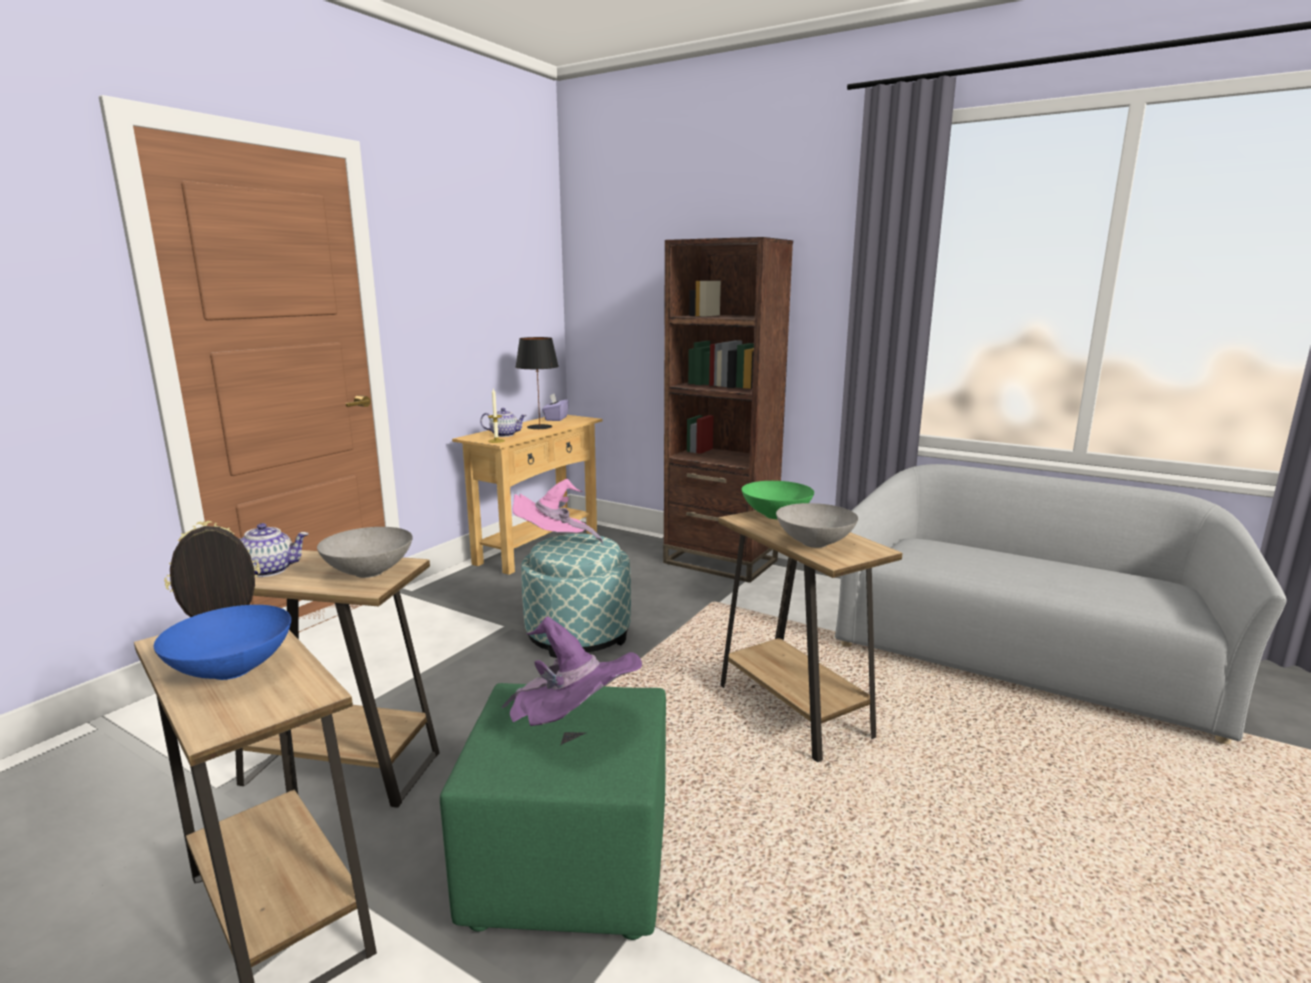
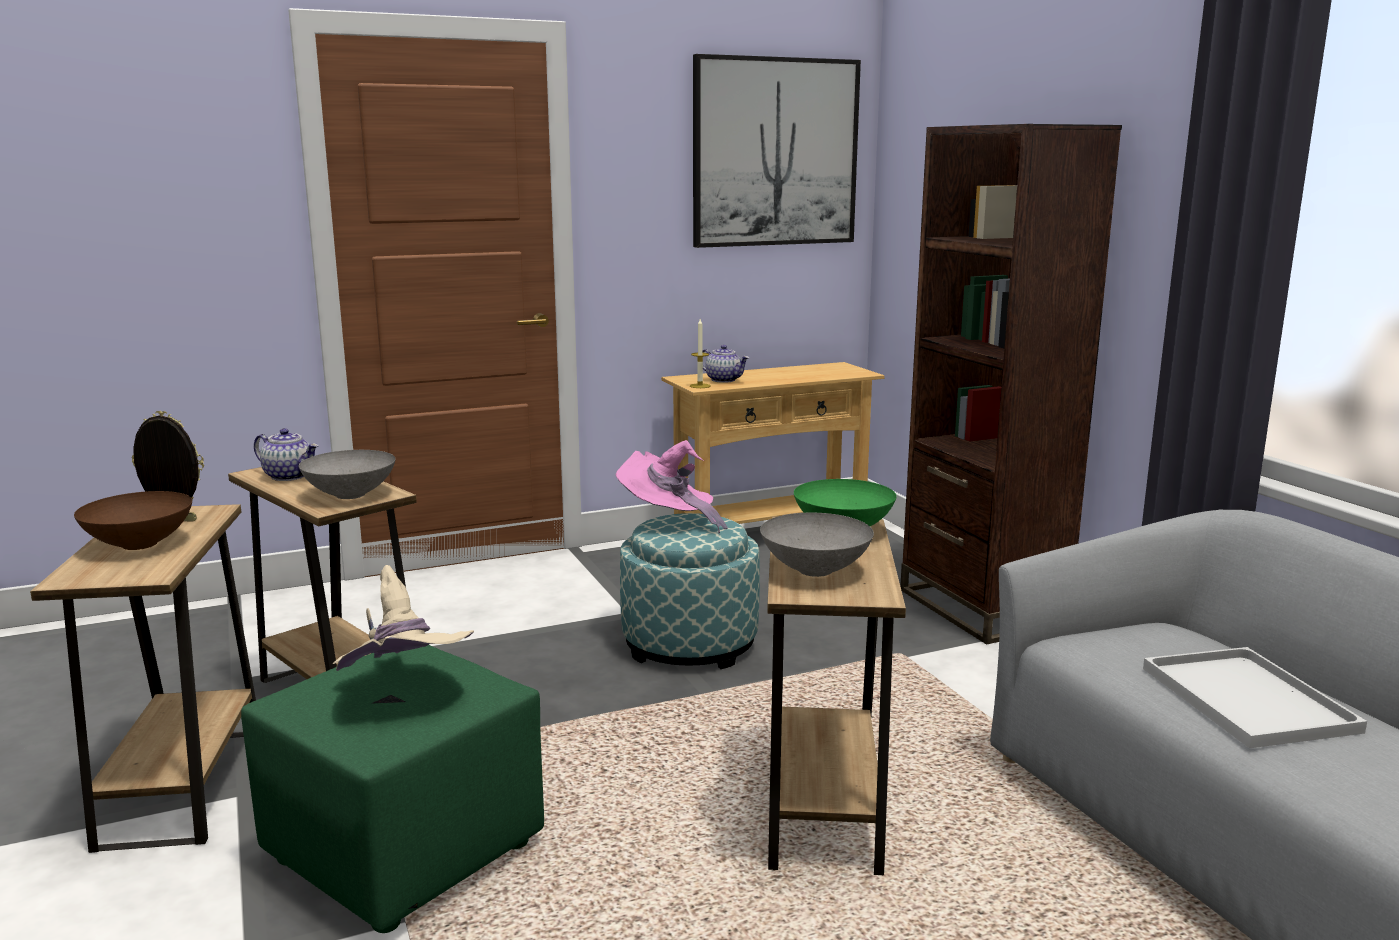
camera: 35 degrees right, 0 degrees up
(231, 670) = (140, 544): blue bowl -> brown bowl
(507, 260) = (775, 153): none -> picture
(540, 427) = (783, 376): black table lamp -> none
(555, 419) = (824, 368): purple tissue box -> none
(573, 725) = (403, 692): purple hat -> beige hat
(1005, 566) = (1251, 700): none -> white tray

